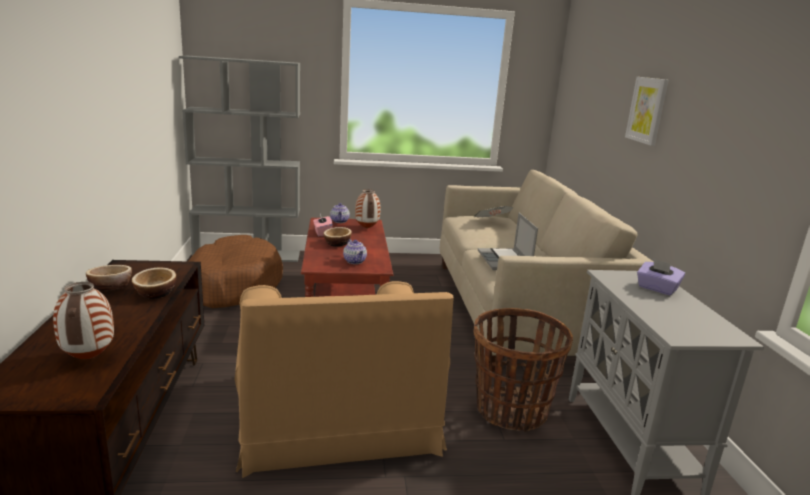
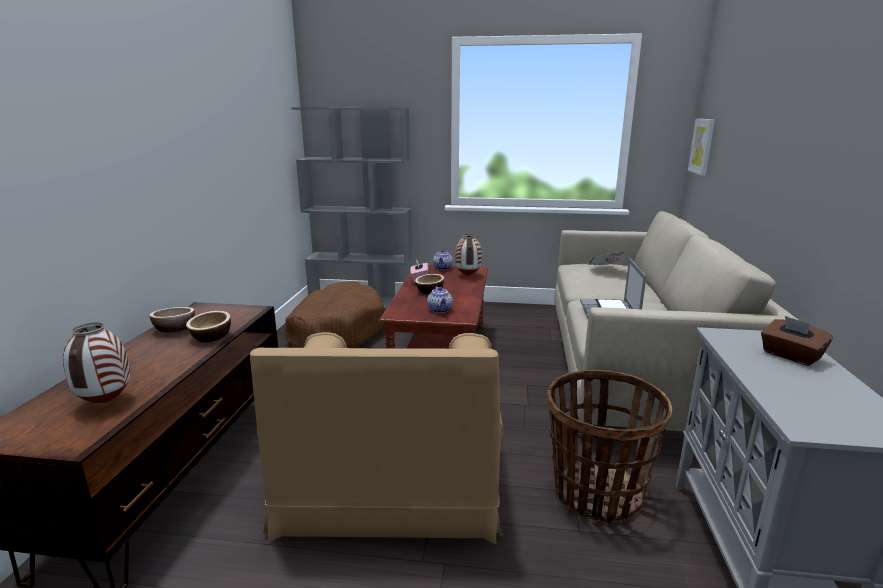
camera: 15 degrees right, 0 degrees up
(647, 110) = (796, 128): picture -> picture (702, 146)
(657, 289) = (790, 356): purple tissue box -> brown tissue box

